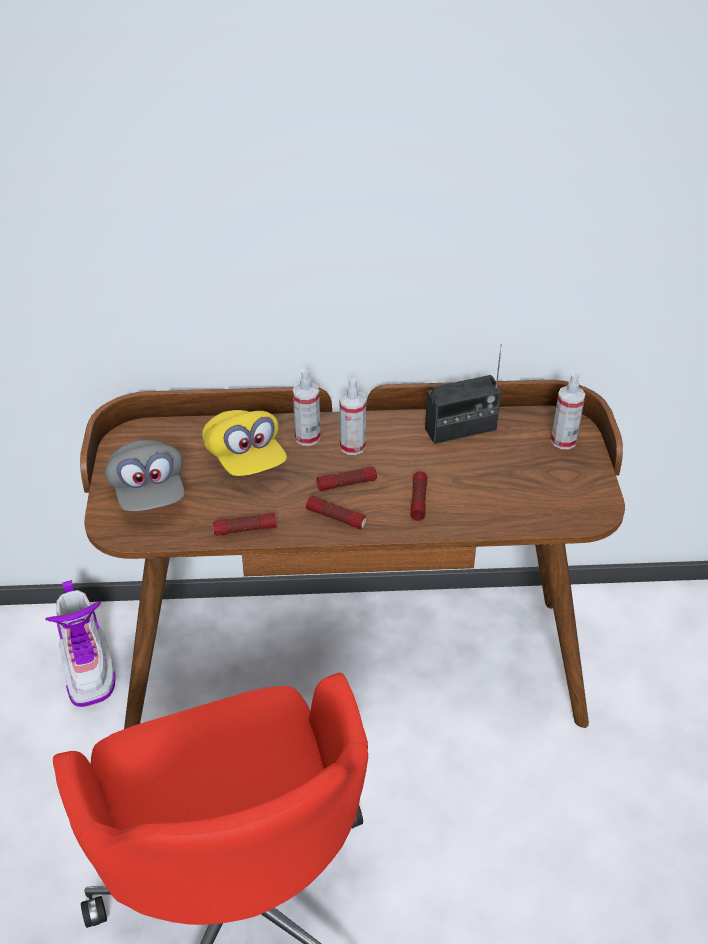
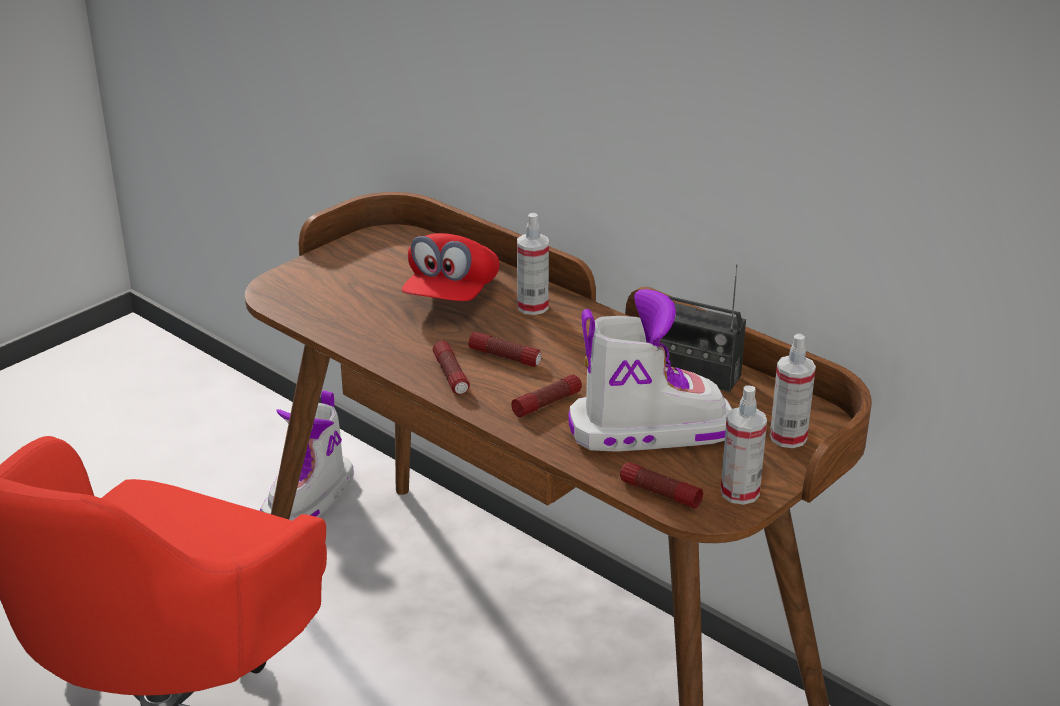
camera: 45 degrees right, 10 degrees down
(148, 492) = (337, 279): grey cap -> none
(245, 459) = (451, 296): yellow cap -> red cap
(245, 530) = (363, 343): flashlight -> flashlight (660, 493)
(352, 446) = (561, 333): spray bottle -> spray bottle (740, 492)
(495, 482) = (649, 430): none -> boot

